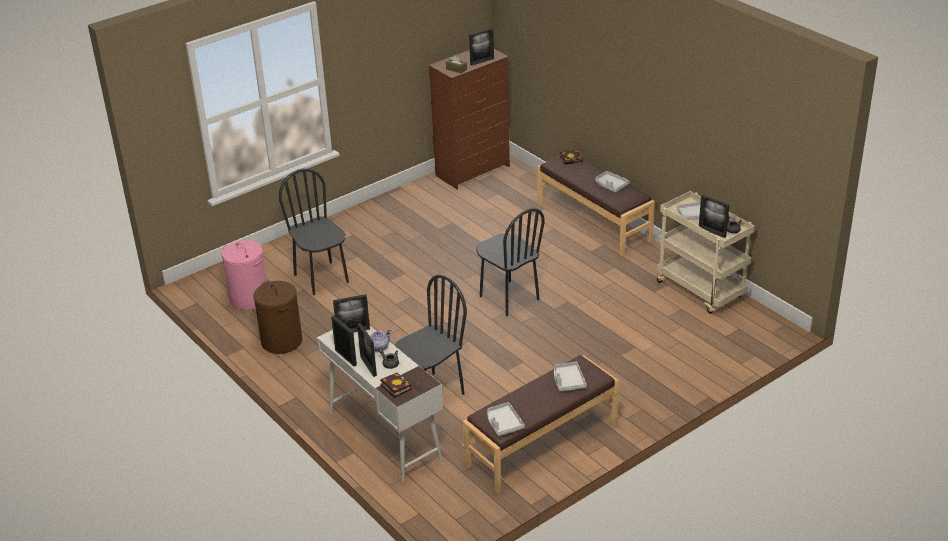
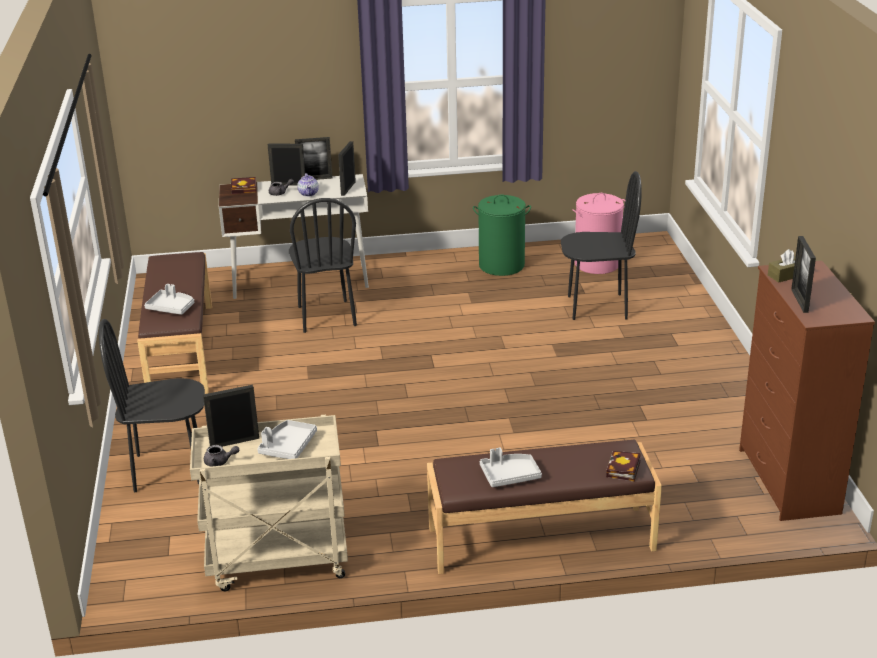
camera: 120 degrees right, 5 degrees down
(281, 341) = (502, 265): brown laundry basket -> green laundry basket
(503, 424) = (167, 262): grey tray -> none
(509, 298) = (432, 407): black chair -> black chair (168, 469)

